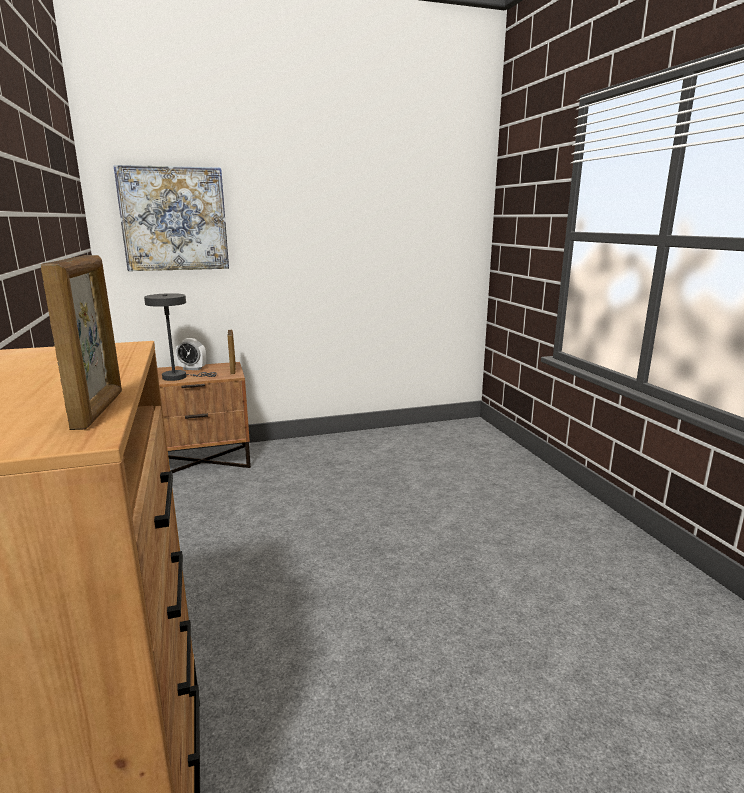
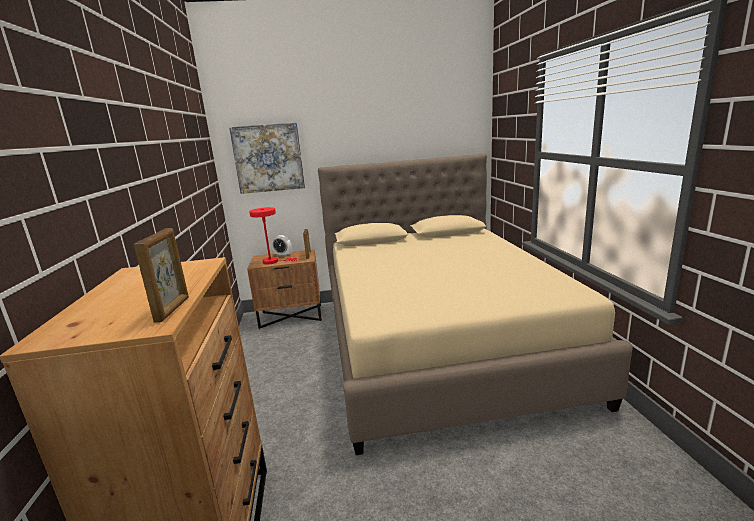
camera: 10 degrees right, 0 degrees up
(179, 377) = (273, 261): grey table lamp -> red table lamp
(430, 496) = (439, 342): none -> beige bed

